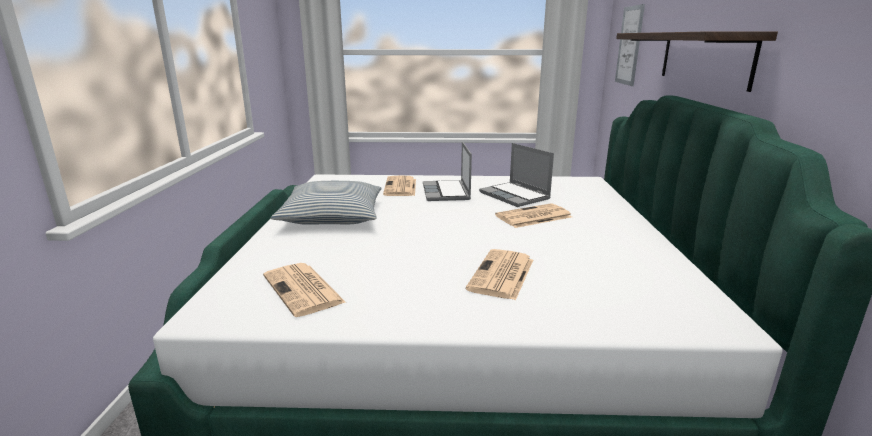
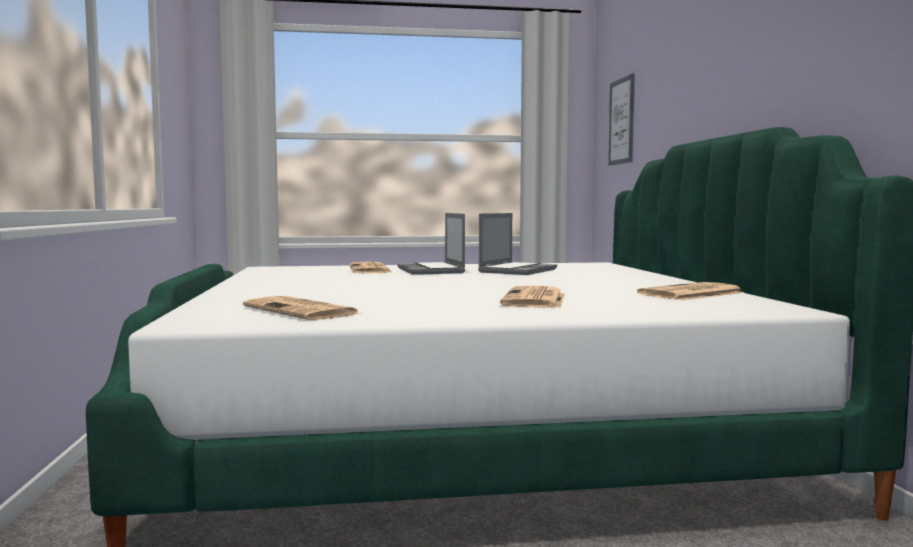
camera: 10 degrees left, 15 degrees down
(332, 215) = (297, 282): pillow -> none
(515, 196) = (517, 270): laptop -> laptop turned 105 degrees counterclockwise
(533, 217) = (546, 278): newspaper -> newspaper (691, 293)
(704, 57) = (710, 102): shelf -> none

